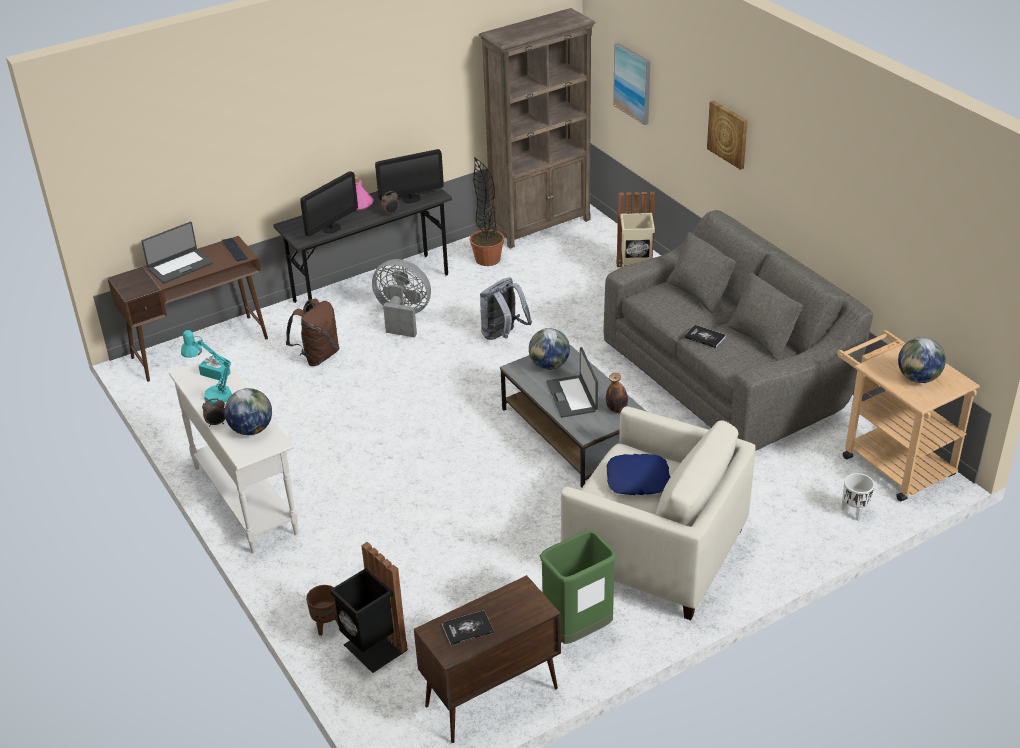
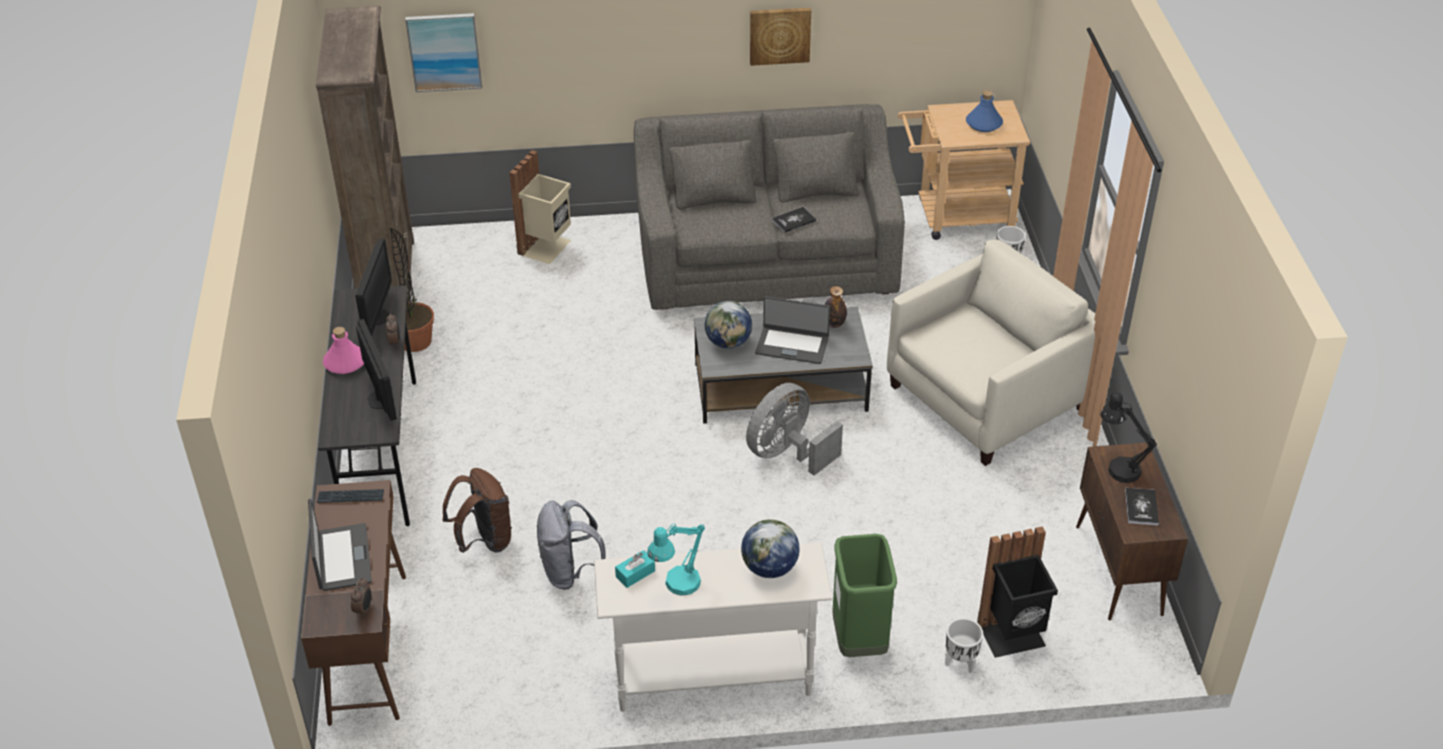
camera: 65 degrees left, 5 degrees up
(216, 423) = (737, 595): alarm clock -> alarm clock (364, 609)
(327, 625) = (960, 662): brown planter -> white planter
(402, 317) = (468, 445): grey fan -> grey fan (787, 453)
(503, 335) = (574, 379): grey backpack -> grey backpack (570, 572)
(511, 601) = (1118, 467): none -> black table lamp
(577, 631) = (1063, 484): green trash can -> green trash can (859, 641)
(637, 480) = (973, 341): blue pillow -> none
(728, 134) = (628, 34): picture -> picture (779, 35)
(918, 378) = (984, 124): globe -> blue bottle

